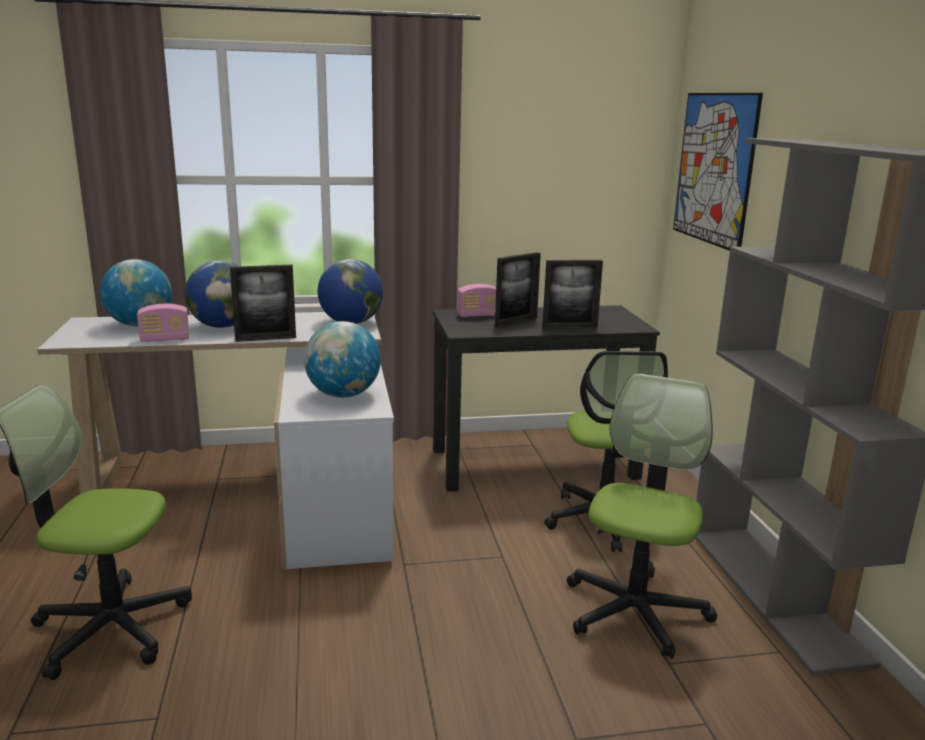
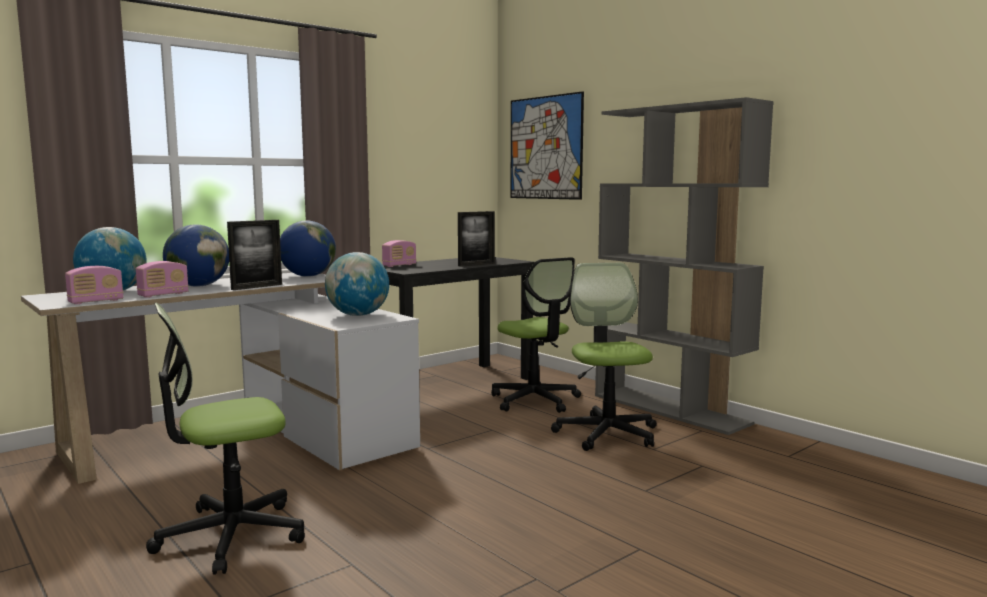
camera: 30 degrees left, 10 degrees down
(96, 342) = (96, 301): none -> radio
(516, 322) = (434, 265): picture frame -> none

